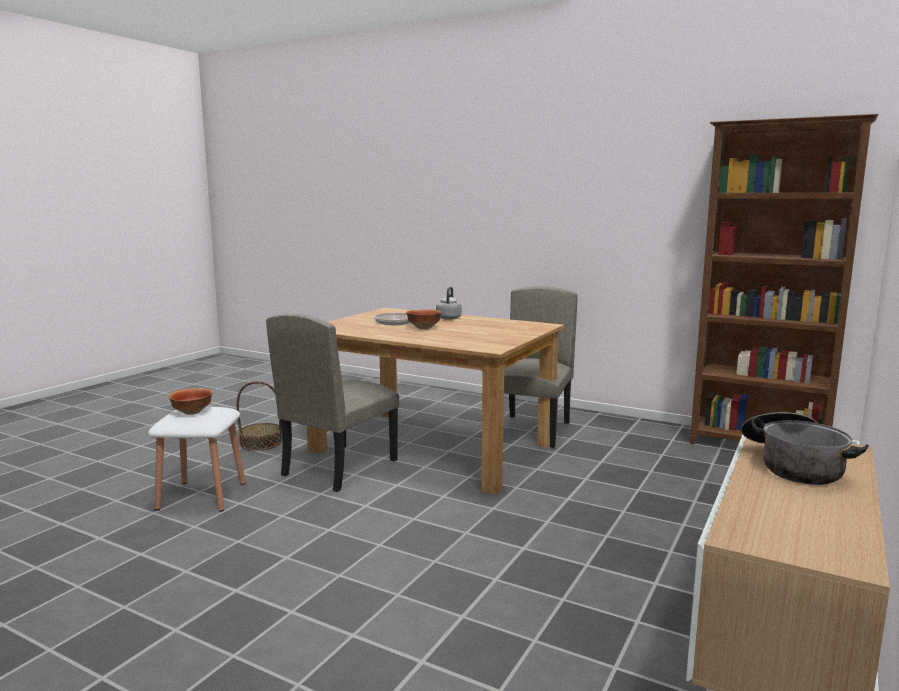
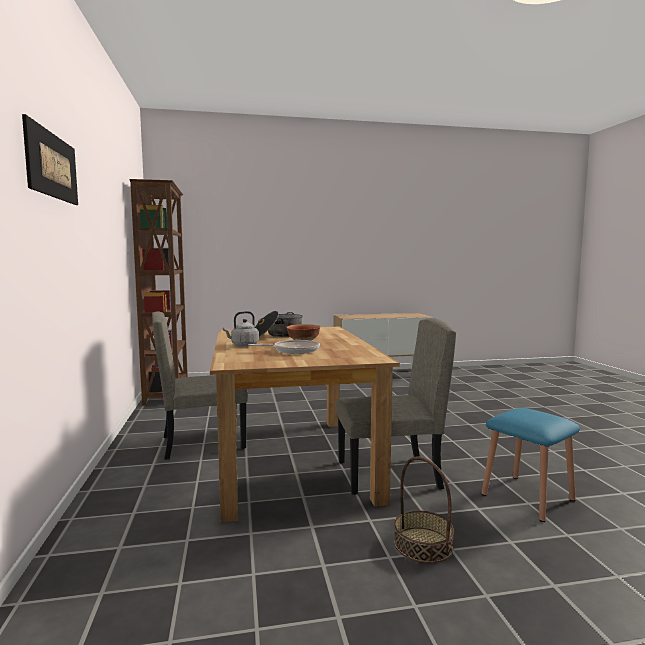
camera: 130 degrees left, 5 degrees down
(192, 412) = (535, 414): bowl -> none
(202, 496) = (527, 497): white stool -> blue stool
(489, 167) = (52, 165): none -> picture
(793, 465) = (368, 316): cooking pot -> cooking pot (277, 335)

